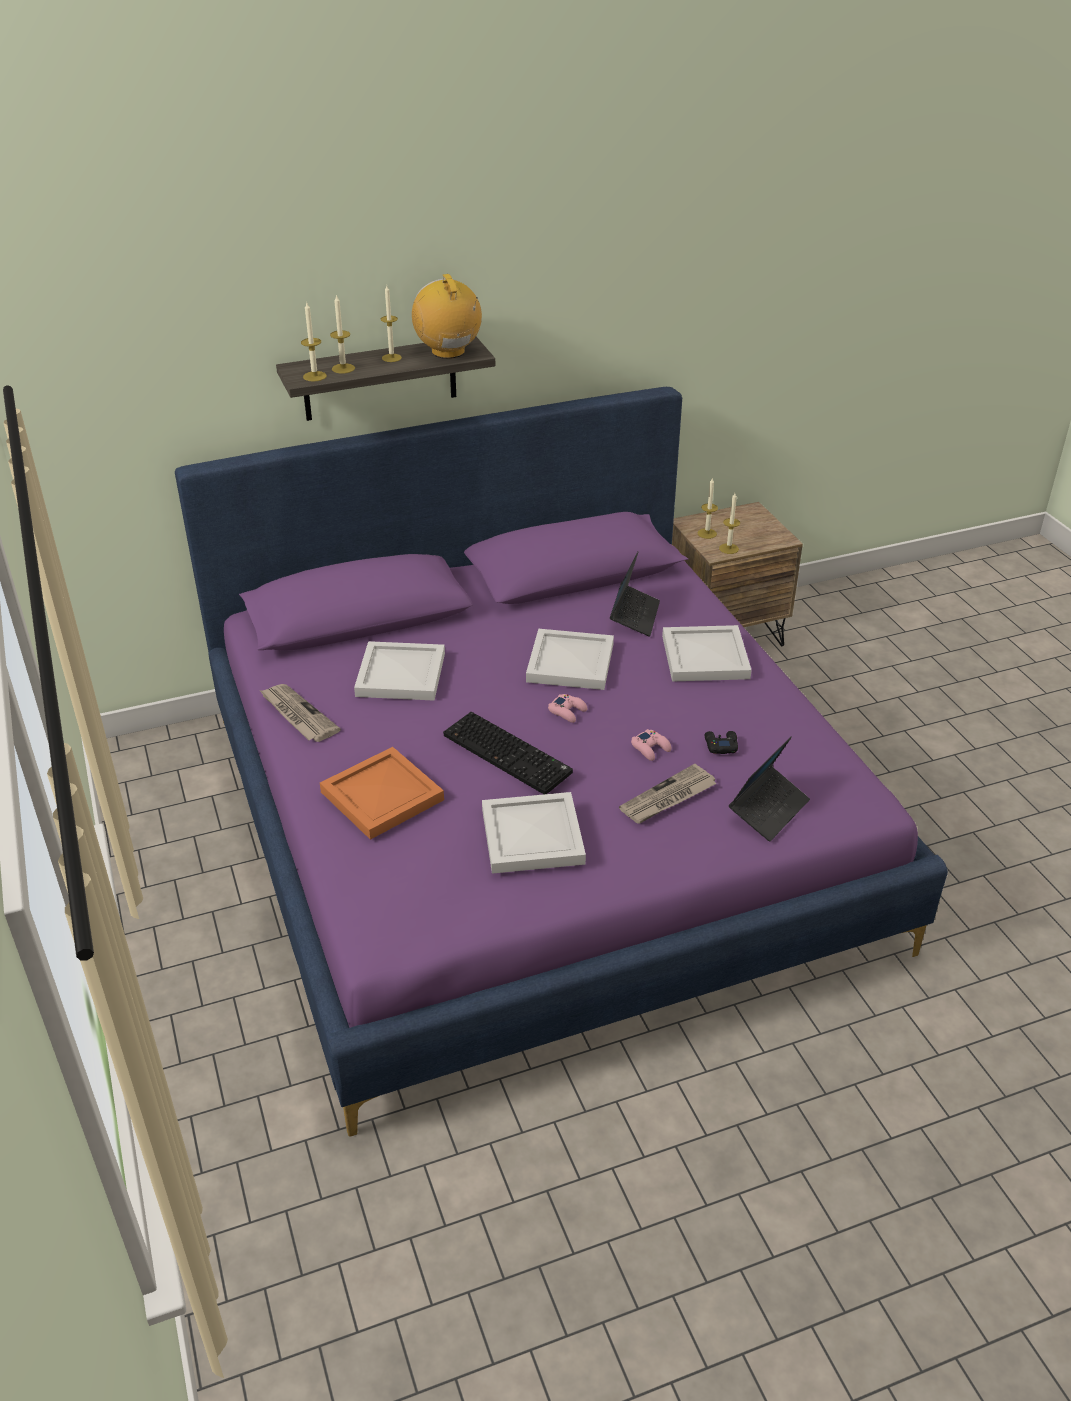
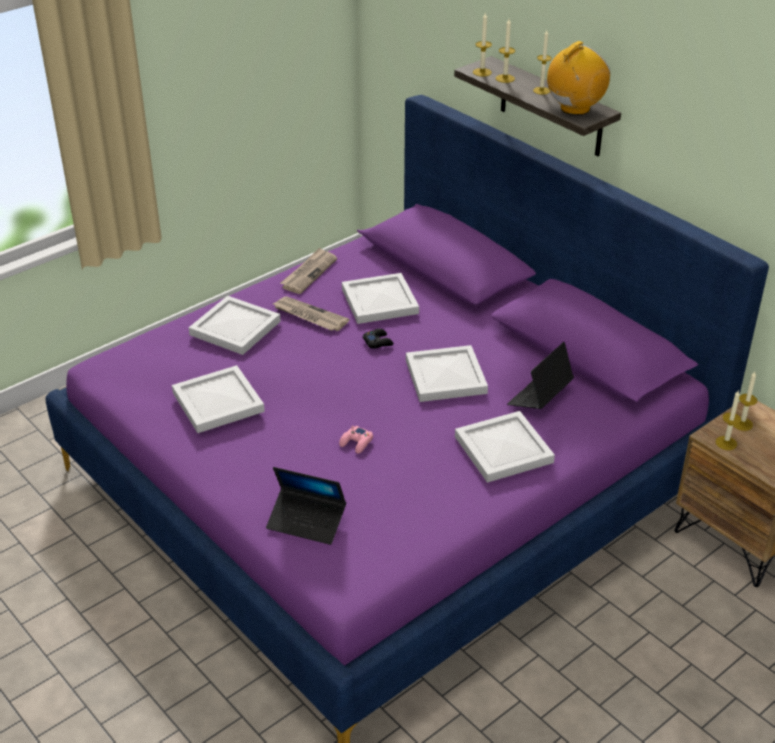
camera: 70 degrees right, 0 degrees up
(384, 796) = (235, 329): orange tray -> white tray
(509, 754) = (308, 371): keyboard -> none
(568, 711) = (377, 388): pink game controller -> none
(634, 616) = (540, 397): laptop -> laptop turned 135 degrees clockwise
(668, 798) = (297, 463): newspaper -> newspaper (309, 316)
(720, 745) = (379, 480): black game controller -> black game controller (378, 342)

